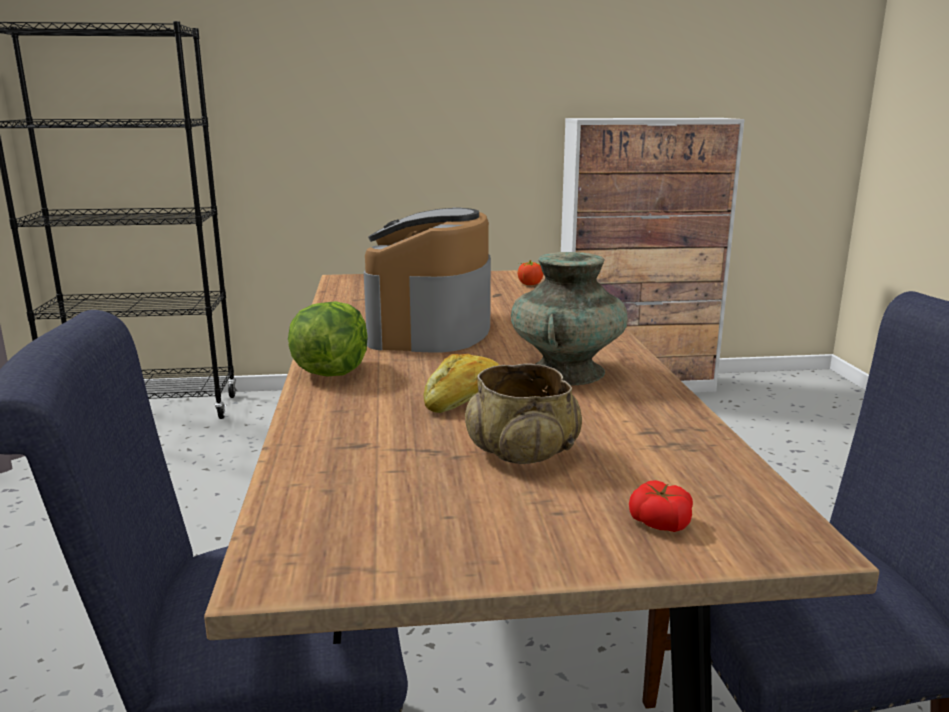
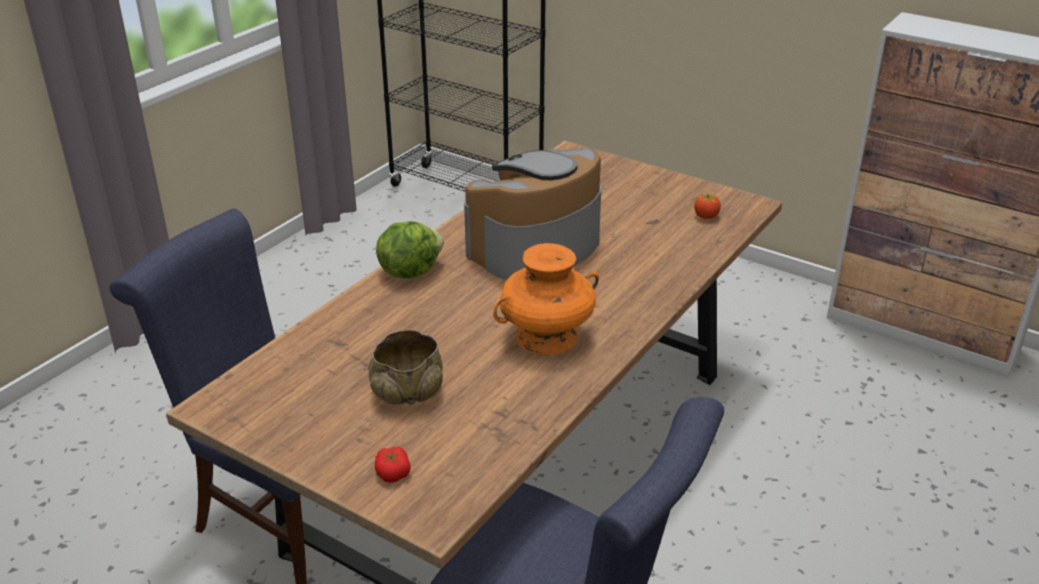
camera: 40 degrees right, 15 degrees up
(465, 399) = (446, 332): bread -> none
(566, 372) = (546, 337): turquoise vase -> orange vase

